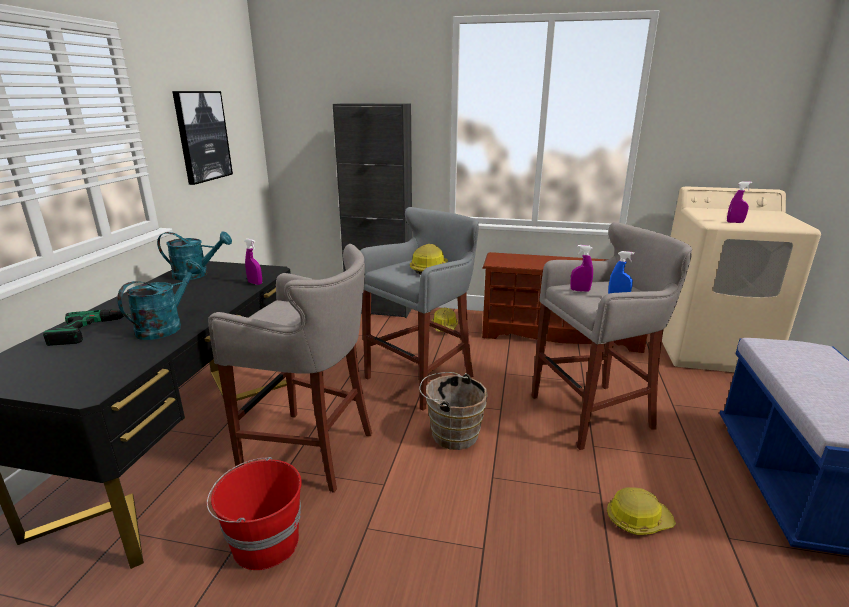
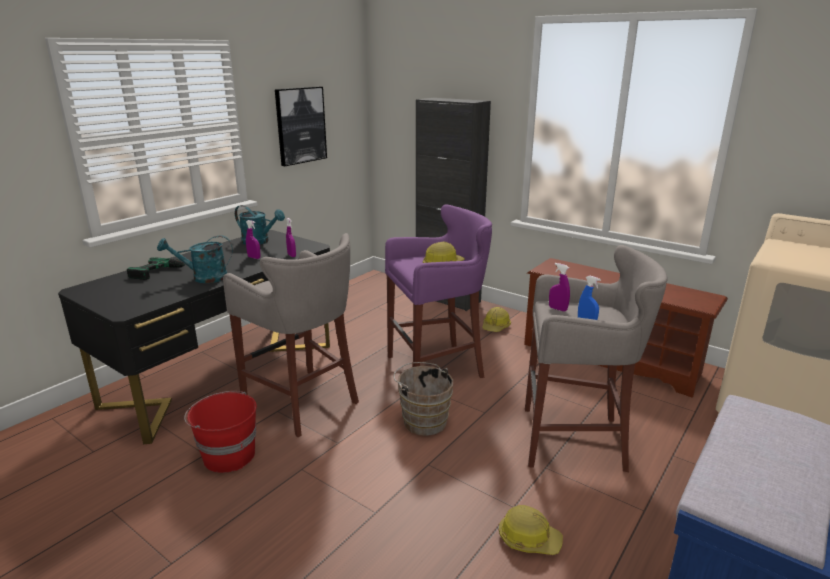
camera: 25 degrees right, 0 degrees up
(166, 326) = (203, 278): turquoise watering can -> turquoise watering can turned 150 degrees counterclockwise
(423, 377) = (437, 367): grey stool -> purple stool
(735, 222) = (798, 264): purple spray bottle -> purple spray bottle (254, 257)

